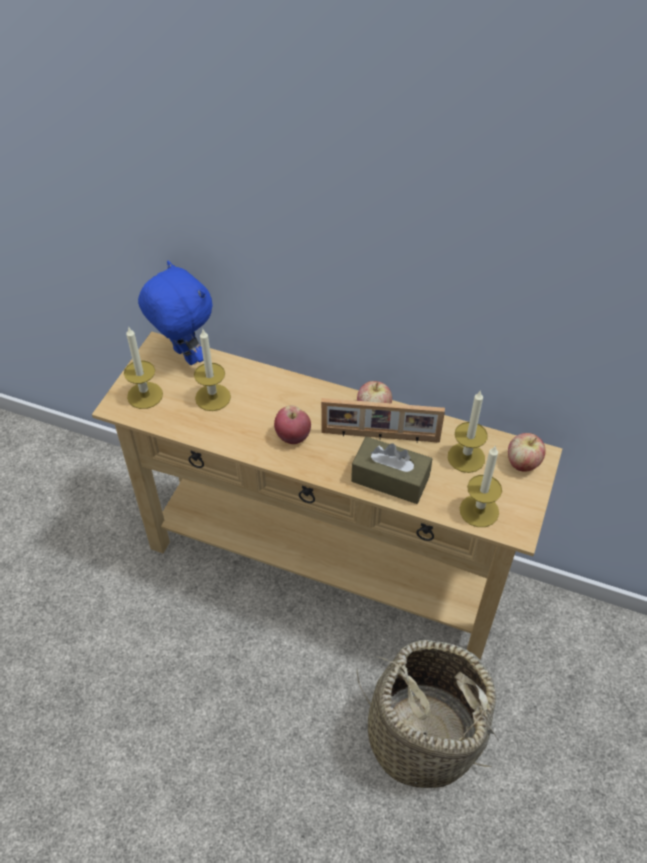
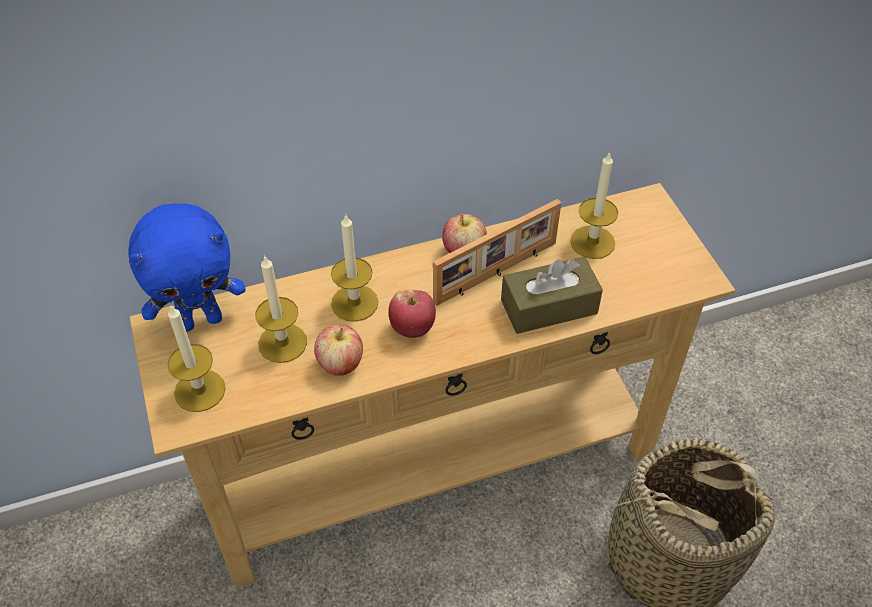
camera: 40 degrees left, 0 degrees up
(184, 356) = (201, 320): blue plush toy -> blue plush toy turned 150 degrees clockwise
(479, 510) = (654, 283): candle -> candle (354, 303)
(522, 463) = (644, 216): apple -> apple (340, 364)

